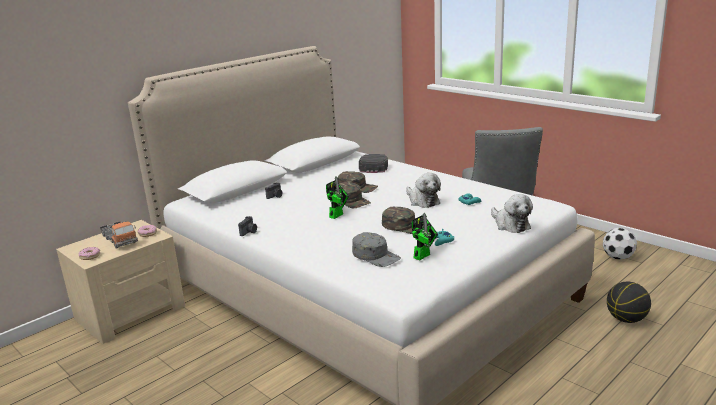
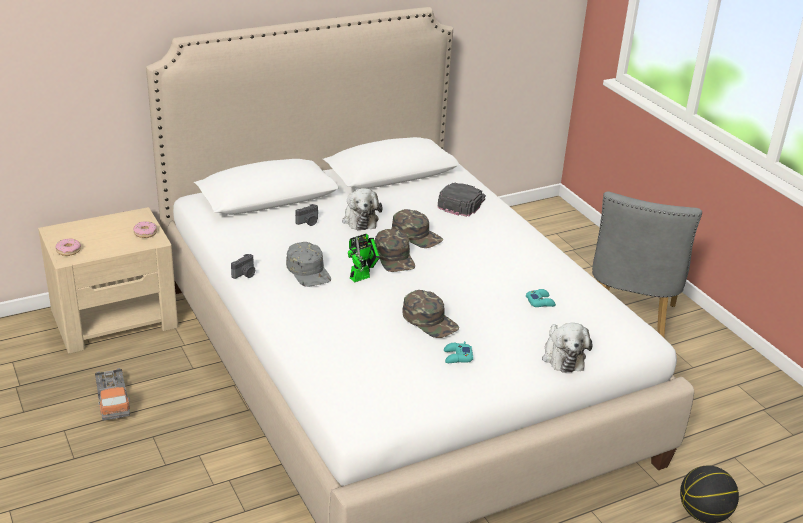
camera: 15 degrees right, 10 degrees up
(120, 240) = (111, 234): toy truck -> toy truck (113, 400)
(376, 256) = (363, 357): grey cap -> grey cap (309, 271)
(422, 201) = (482, 283): plush toy -> plush toy (360, 219)
(423, 255) = (420, 373): toy robot -> none
(618, 257) = (766, 416): football -> none

